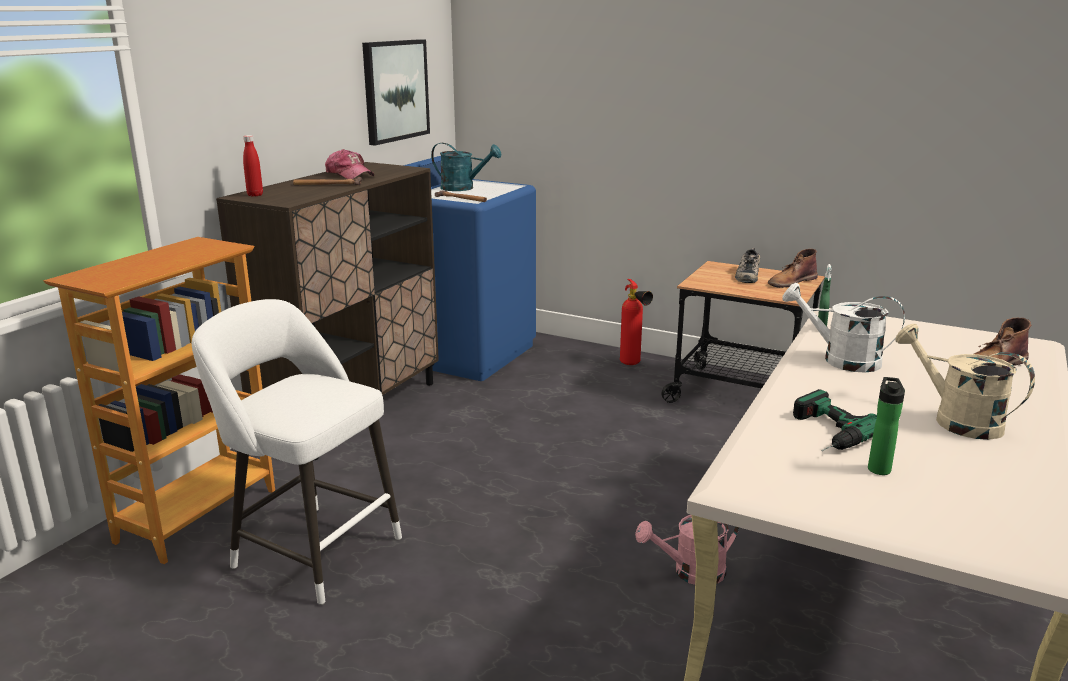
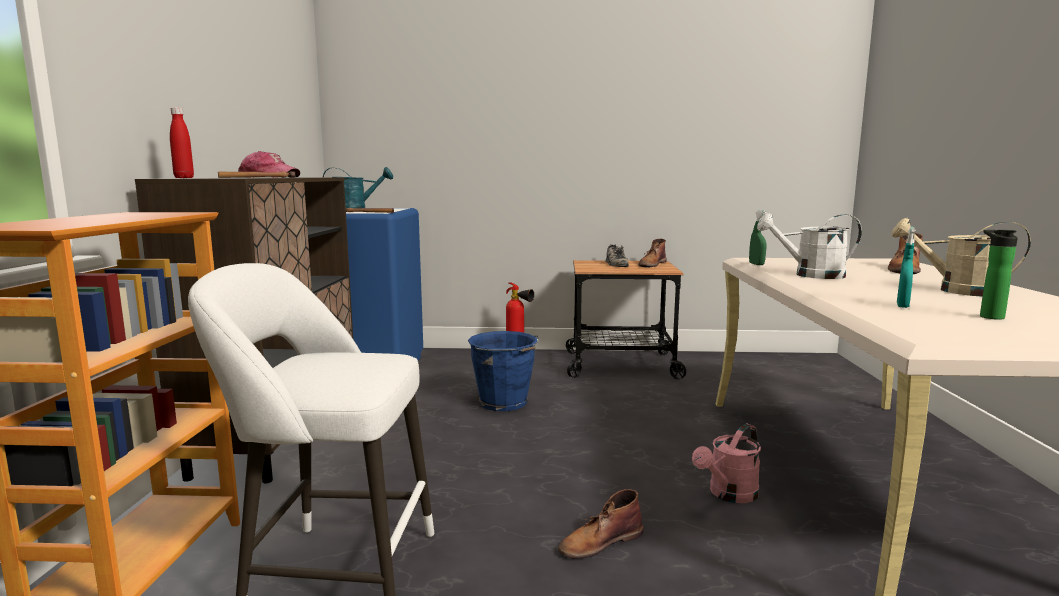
camera: 25 degrees left, 10 degrees down
(395, 90) = (283, 118): picture -> none
(526, 582) = (600, 542): none -> brown boot
(568, 420) = (504, 403): none -> blue bucket
(823, 433) = (902, 306): power drill -> turquoise spray bottle

